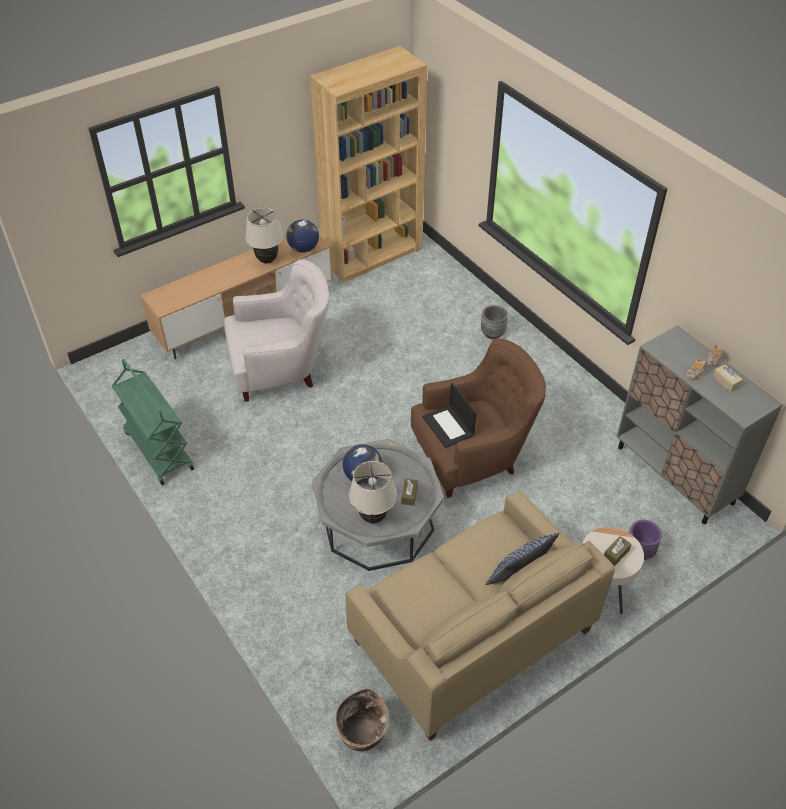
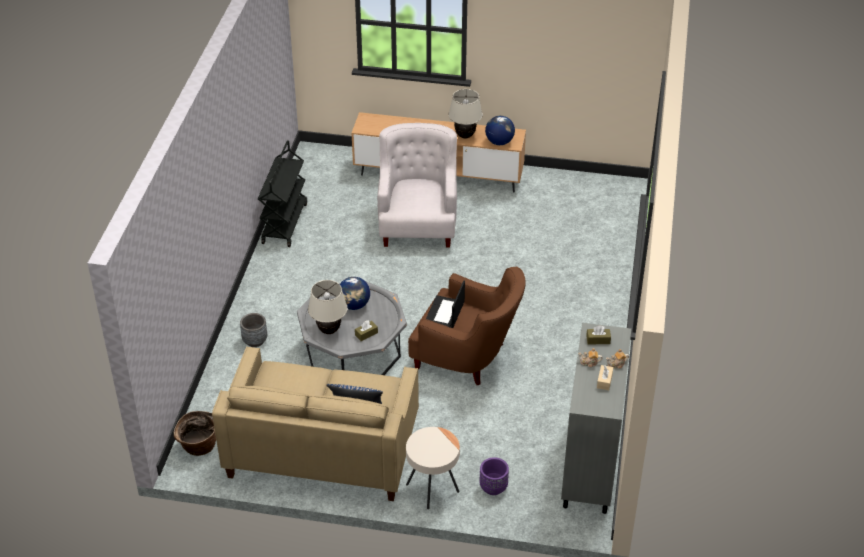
camera: 45 degrees right, 5 degrees down
(158, 450) = (284, 223): green cart -> black cart
(281, 368) = (418, 222): white armchair -> white armchair turned 120 degrees counterclockwise
(373, 255) = (583, 186): brown bookcase -> none
(493, 333) = (595, 292): grey planter -> grey planter (255, 341)
(616, 554) = (432, 449): brown tissue box -> brown tissue box (598, 340)

